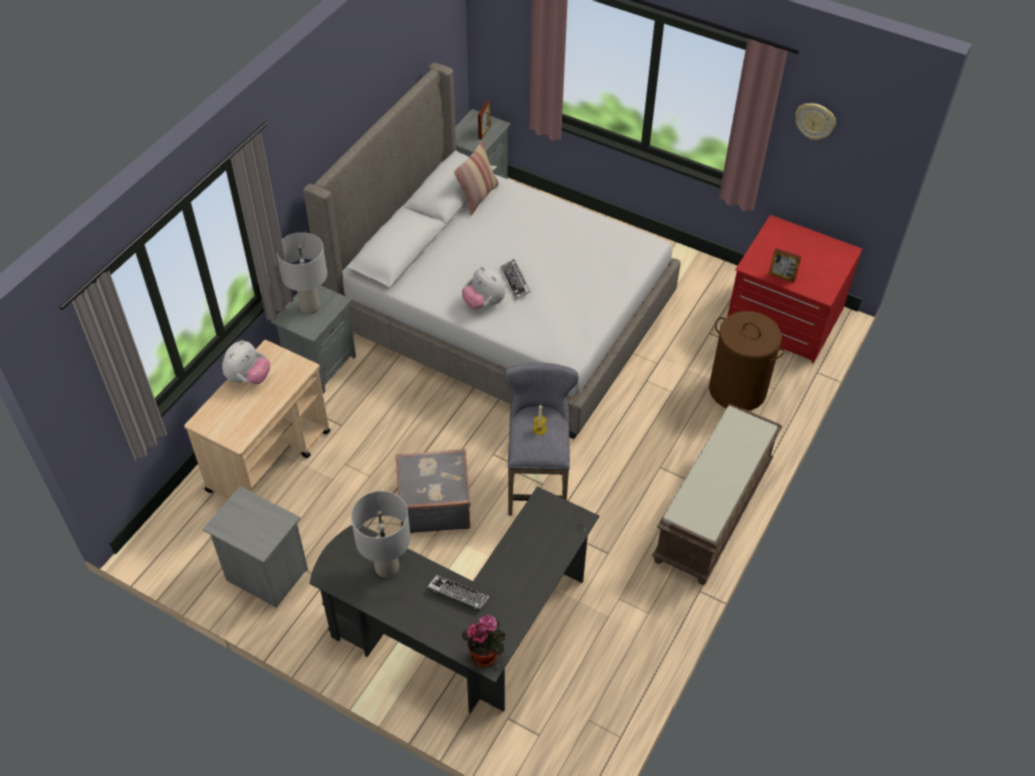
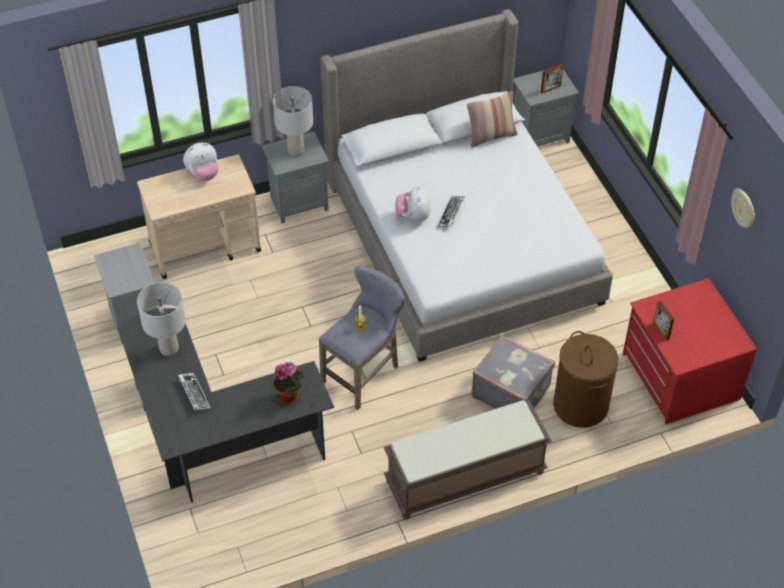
camera: 40 degrees right, 0 degrees up
(433, 504) = (279, 343): grey suitcase -> grey suitcase (511, 391)
(485, 654) = (173, 440): potted plant -> potted plant (289, 396)

